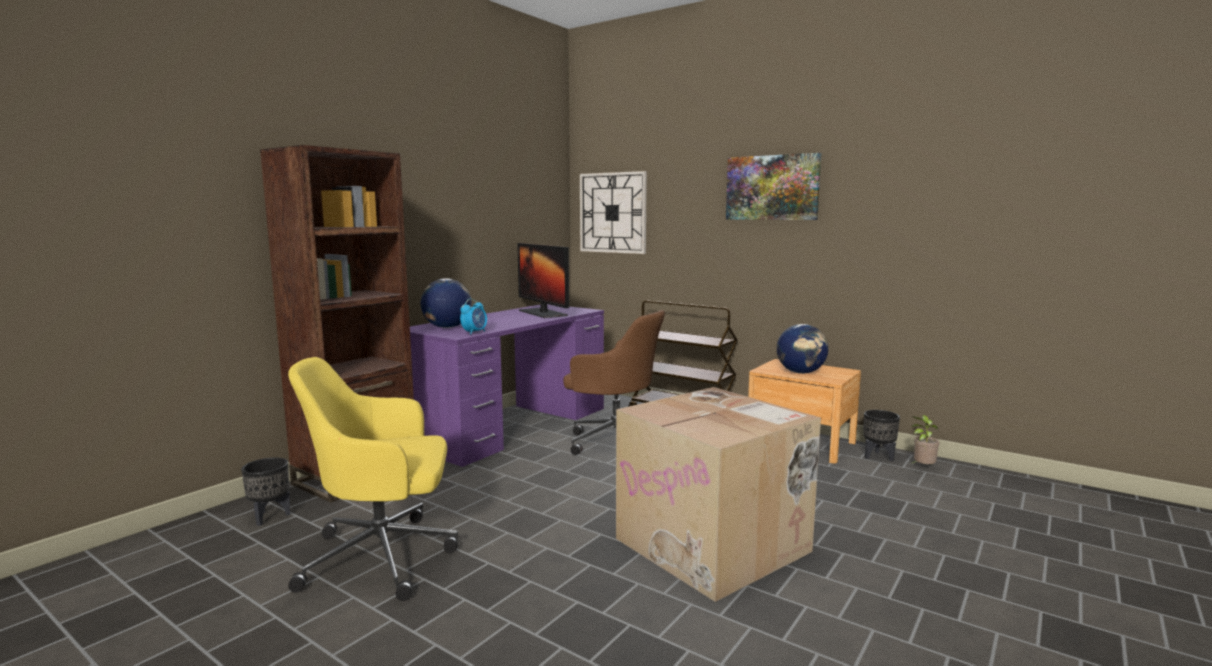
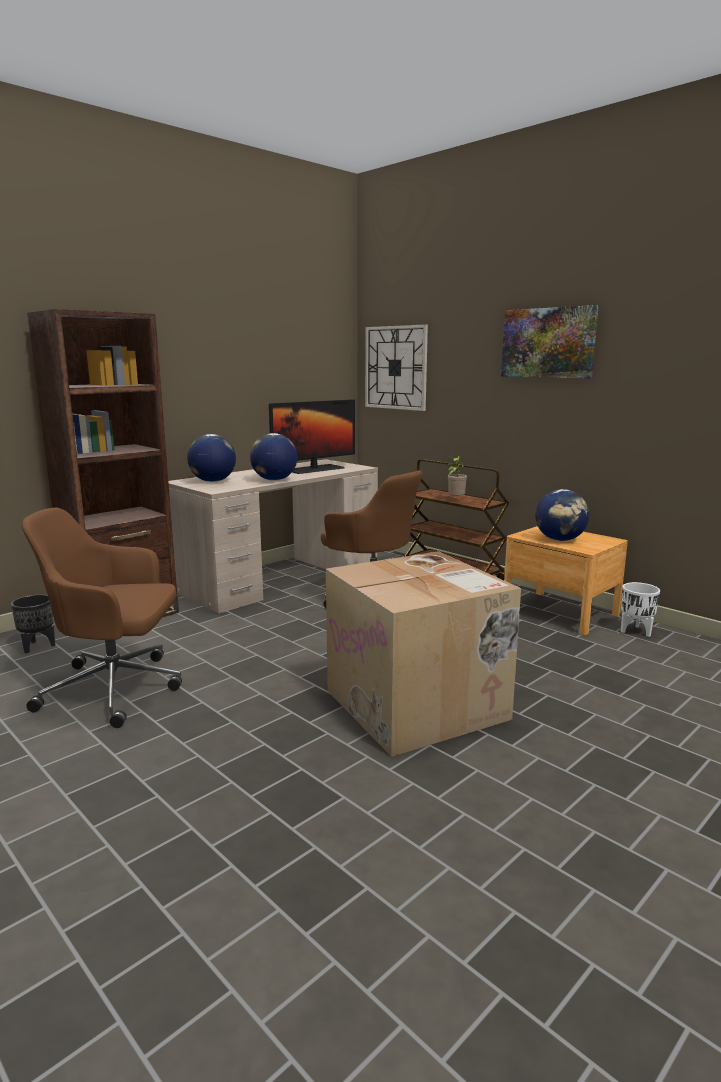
camera: 10 degrees right, 5 degrees up
(384, 557) = (116, 689): yellow office chair -> brown office chair
(474, 332) = (233, 487): alarm clock -> none
(510, 324) = (274, 480): none -> globe
(511, 426) = (281, 577): purple desk -> beige desk
(542, 313) = (314, 469): monitor -> monitor turned 105 degrees counterclockwise
(878, 457) = (636, 631): black planter -> white planter
(922, 468) = (678, 646): potted plant -> potted plant (455, 500)

